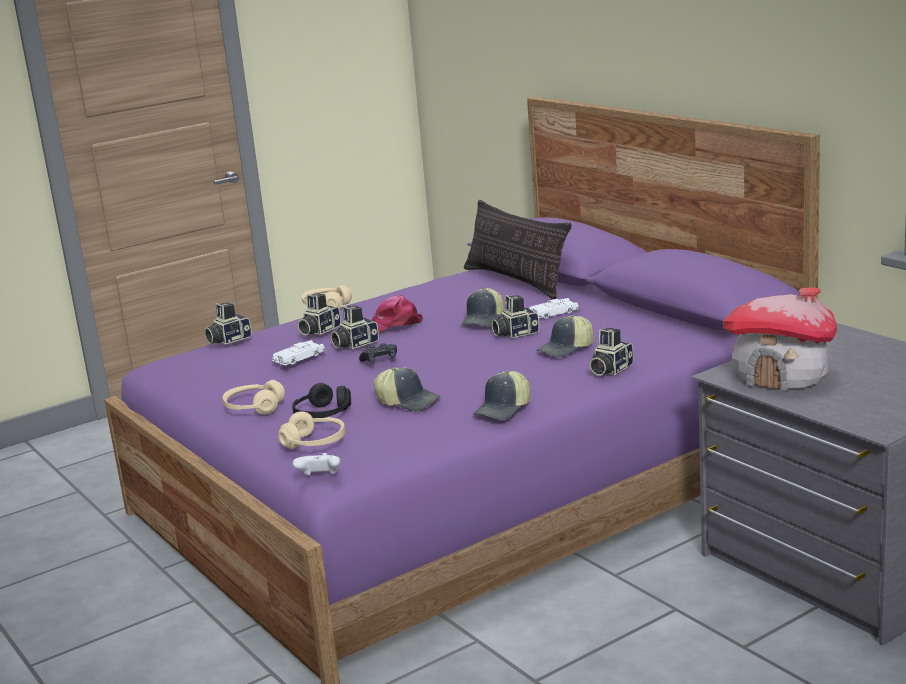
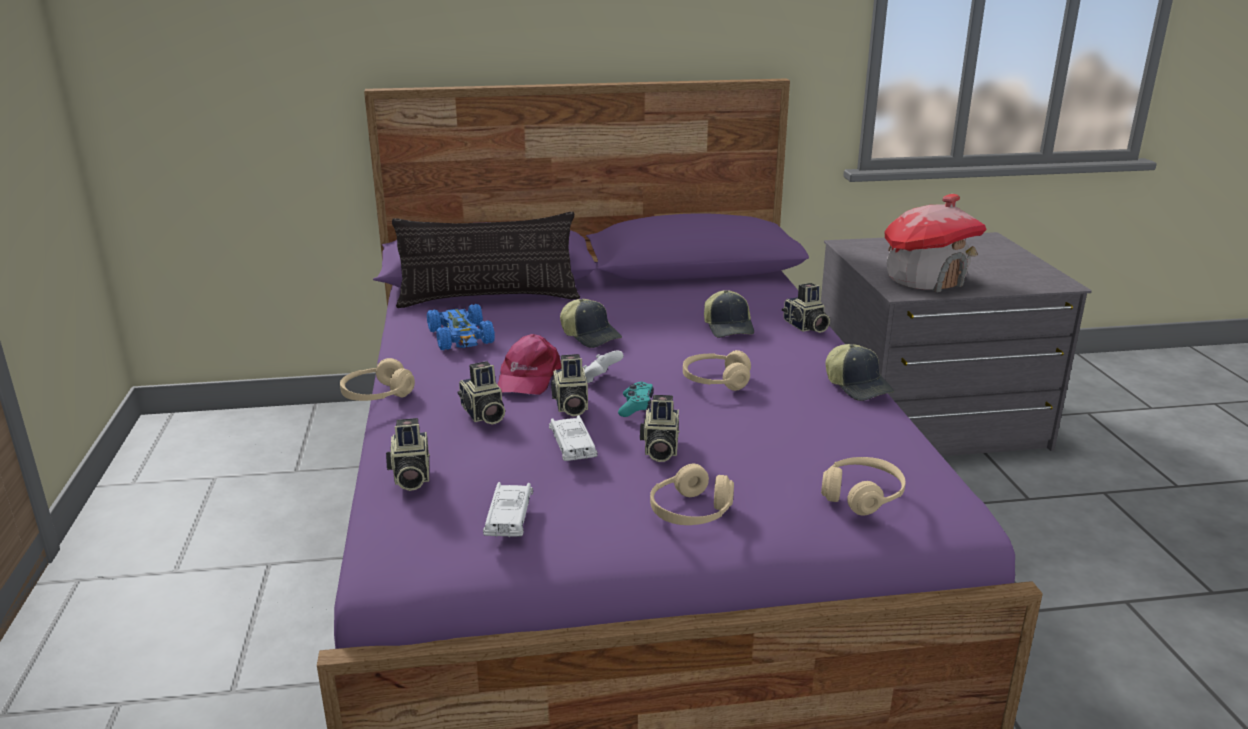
camera: 65 degrees left, 5 degrees up
(320, 477) = (962, 516): white game controller -> white game controller (600, 379)
(323, 414) = (766, 474): black headphones -> none
(380, 360) = (636, 406): black game controller -> turquoise game controller
(408, 402) = (783, 422): cap -> none
(437, 295) = (461, 337): none -> blue toy car
(454, 369) = (716, 381): none -> beige headphones
(515, 333) = (647, 335): camera -> camera (659, 449)
(553, 313) = (616, 309): white toy car -> white toy car (509, 515)

